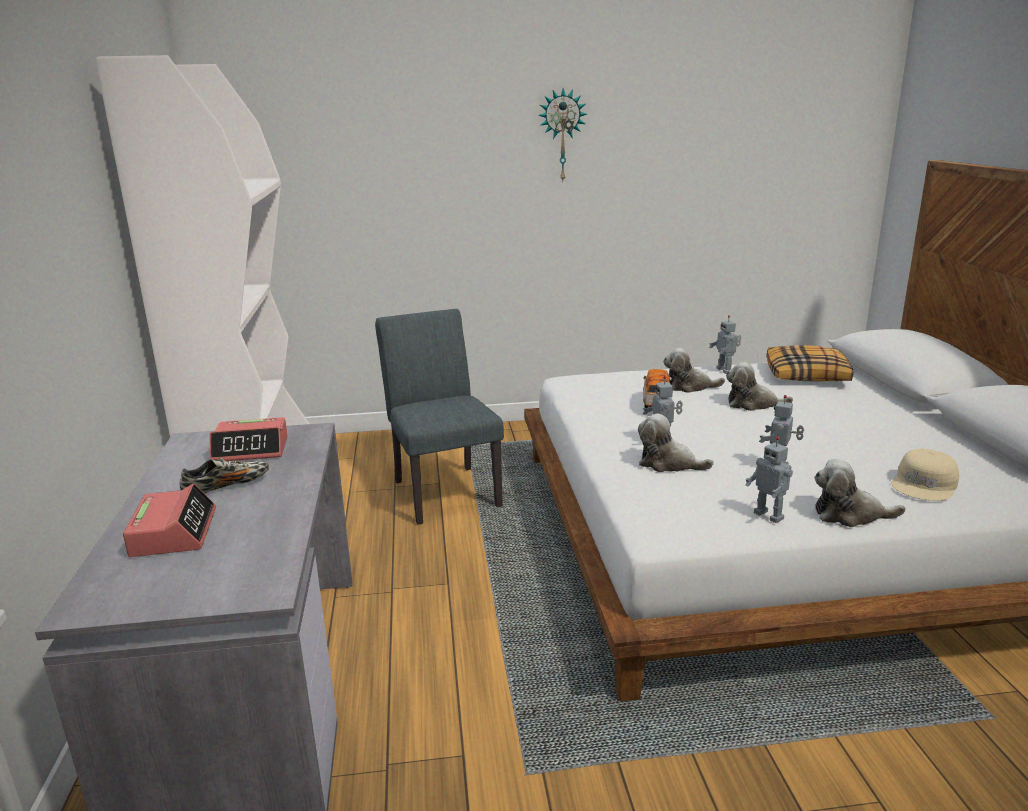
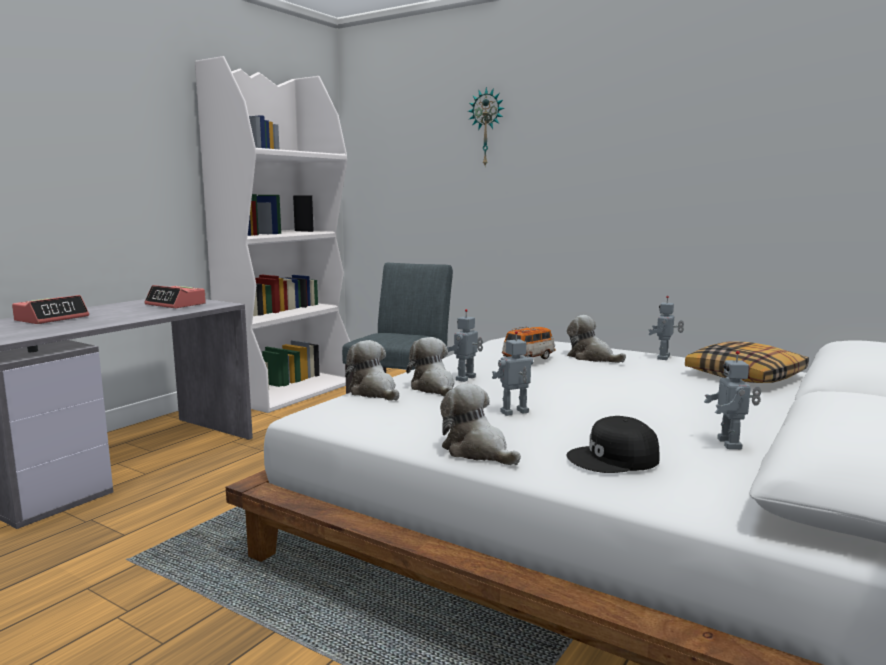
camera: 40 degrees right, 10 degrees down
(227, 487) = (120, 312): shoe -> none
(562, 135) = (590, 127): wall clock -> wall clock (487, 127)
(752, 404) = (616, 377): plush toy -> plush toy (374, 392)
(769, 515) = (410, 430): toy robot -> toy robot (731, 444)
(925, 485) = (614, 459): beige cap -> black cap

